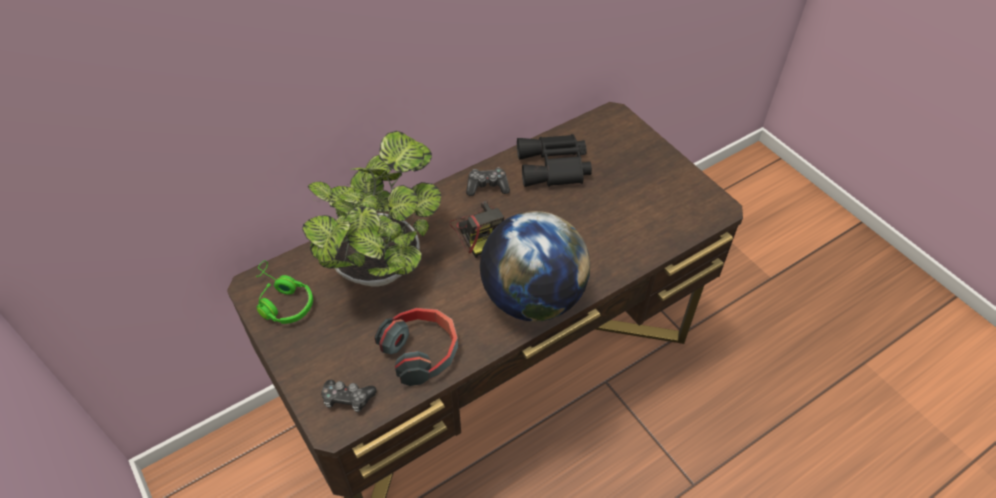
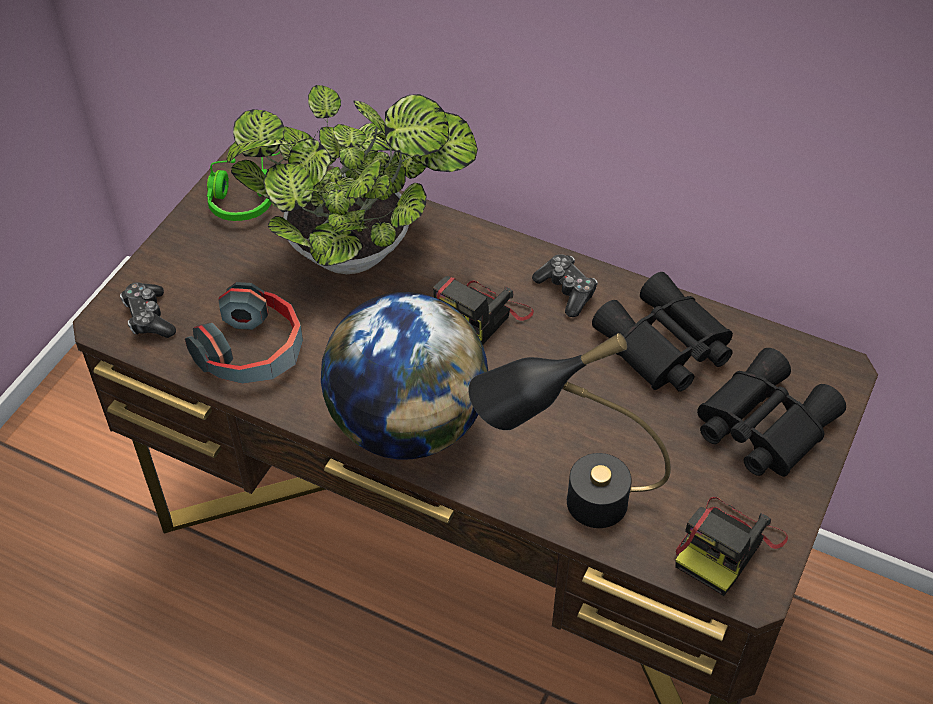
camera: 60 degrees right, 0 degrees up
(627, 157) = (761, 424): none -> black binoculars
(629, 253) = (566, 503): none -> black table lamp
(691, 205) = (727, 546): none -> camera

